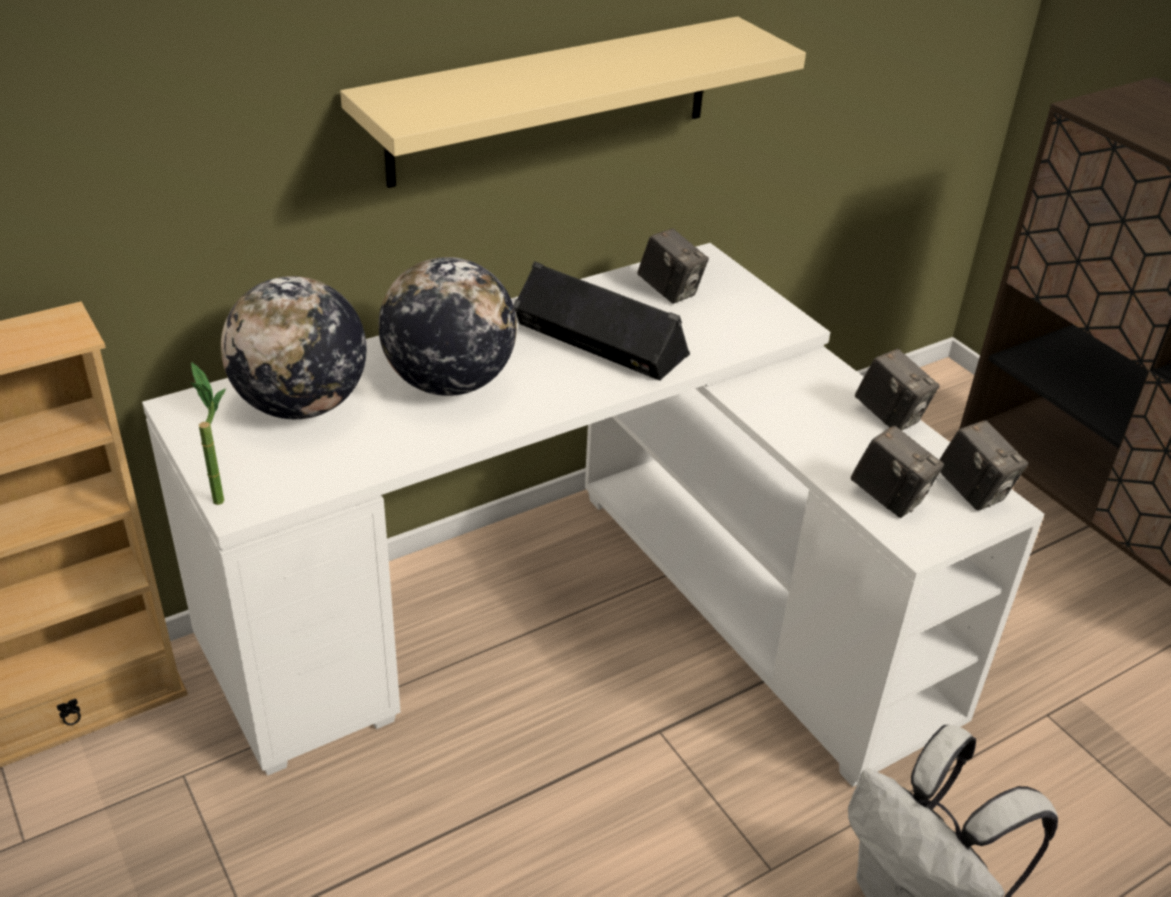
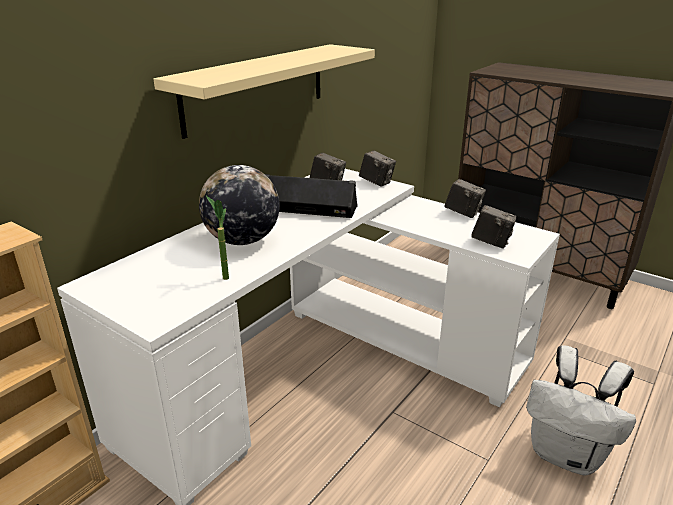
camera: 20 degrees left, 10 degrees down
(219, 493) = (137, 320): potted plant -> potted plant (223, 275)
(301, 405) = (163, 268): globe -> none
(972, 491) = (523, 232): camera -> camera (376, 182)

